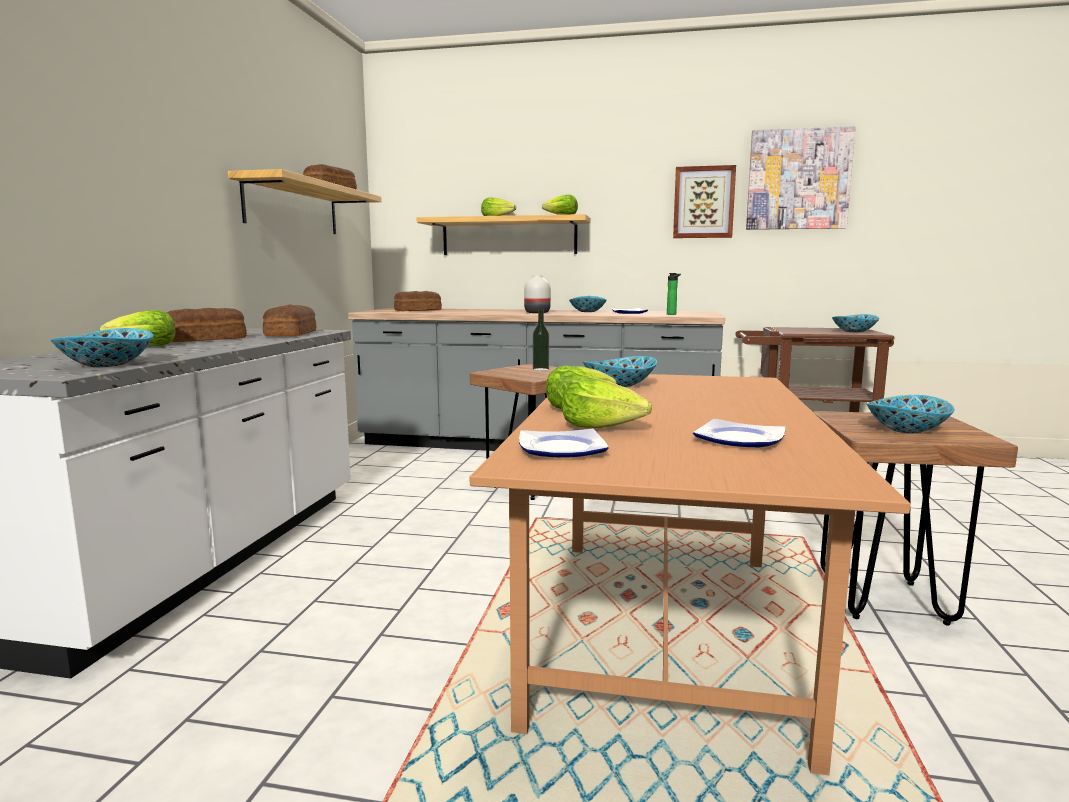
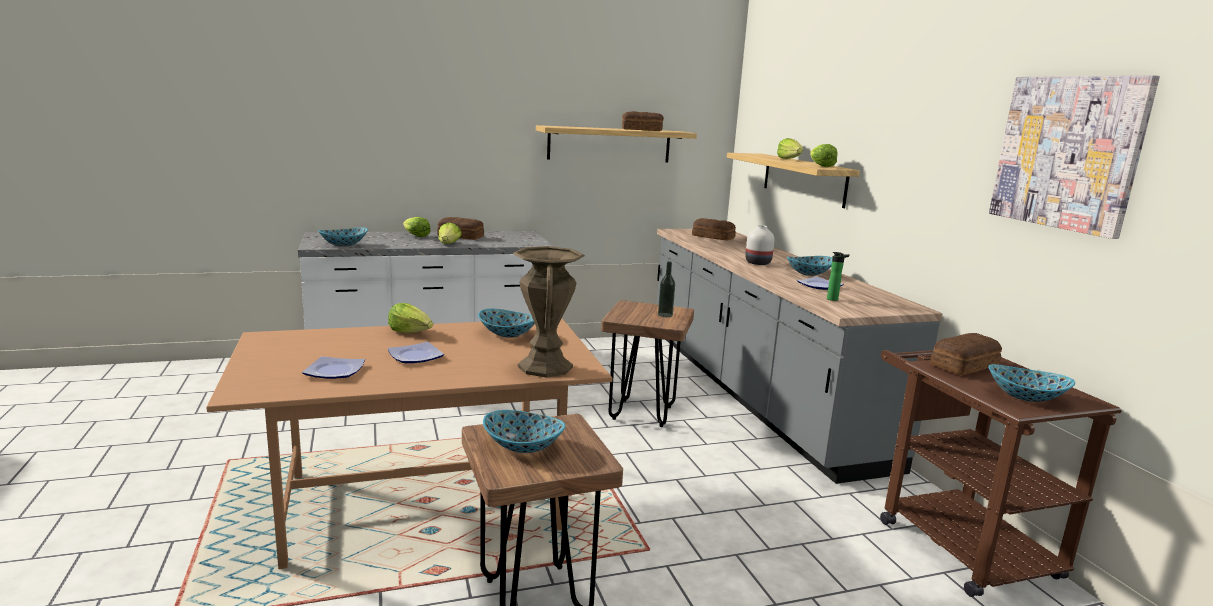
camera: 60 degrees right, 5 degrees up
(289, 334) = (508, 242): bread -> bread (962, 365)
(563, 449) = (295, 340): plate -> plate (415, 357)
(602, 427) = (353, 342): lettuce -> lettuce (449, 244)
(703, 202) = (957, 169): picture -> none
(743, 385) = (545, 367): none -> brown vase

